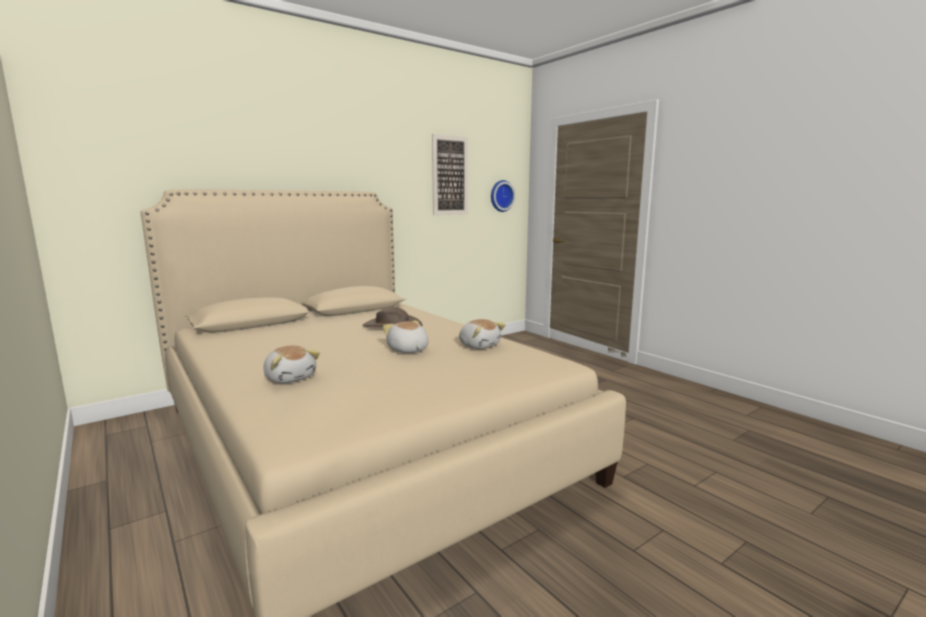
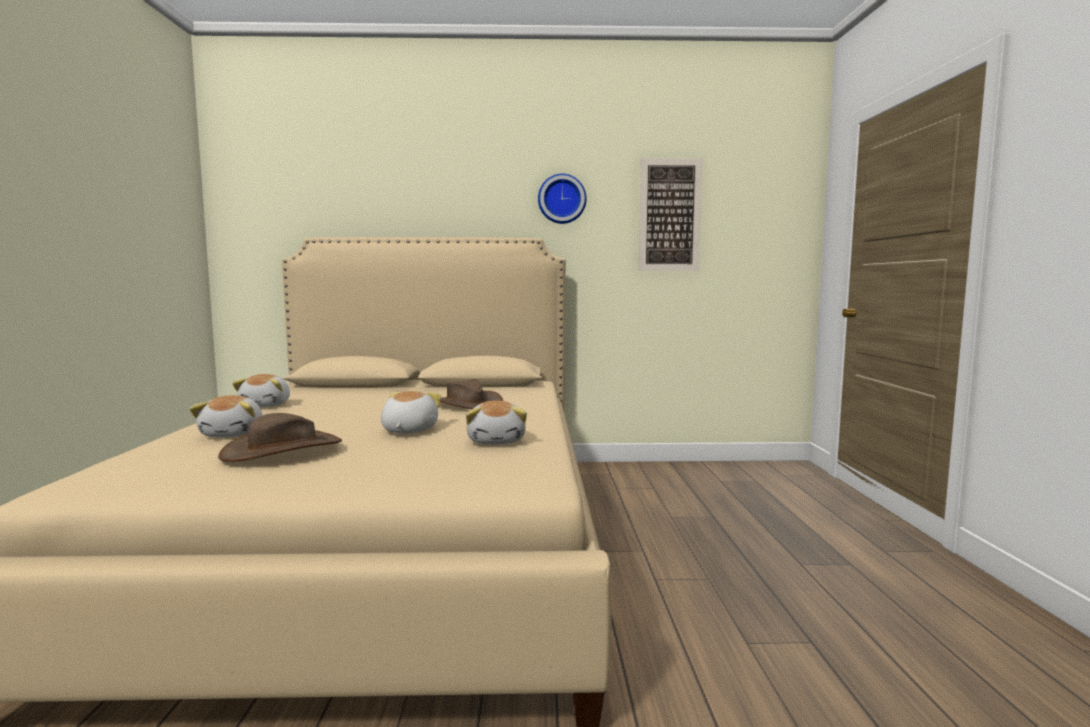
camera: 35 degrees right, 5 degrees down
(233, 352) = (267, 405): none -> plush toy
(376, 378) = (283, 449): none -> brown hat
(501, 196) = (763, 243): wall clock -> wall clock (561, 199)

